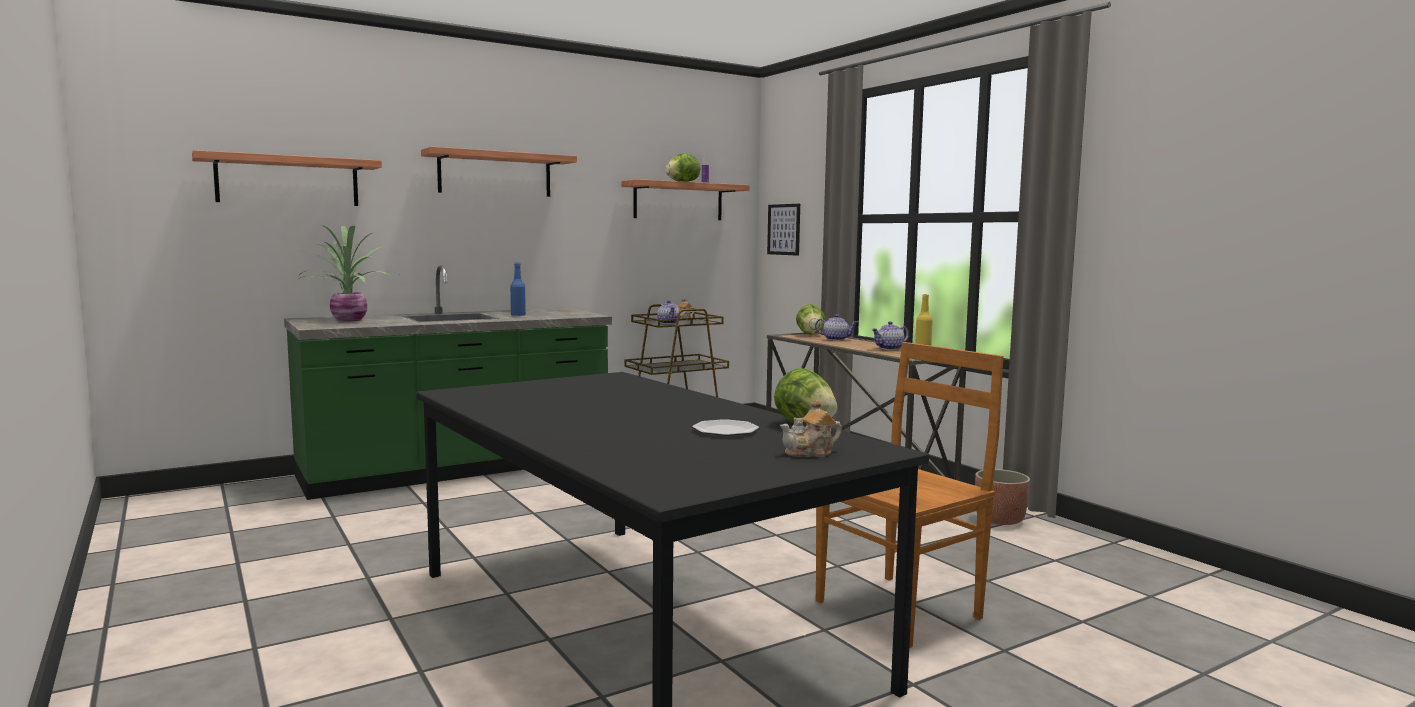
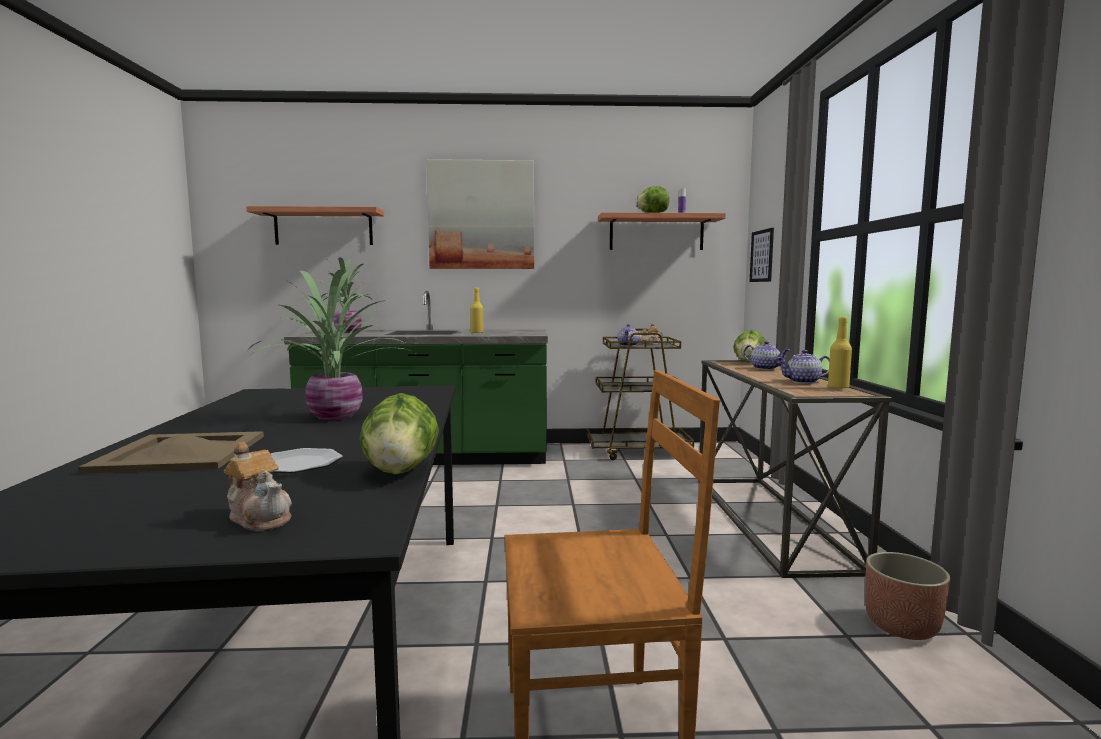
camera: 30 degrees right, 0 degrees up
(495, 174) = (481, 215): shelf -> picture
(518, 315) = (477, 332): blue bottle -> yellow bottle
(608, 436) = (182, 453): none -> beige tray
(622, 402) = (337, 416): none -> potted plant
(810, 453) = (260, 517): teapot -> teapot turned 150 degrees counterclockwise

